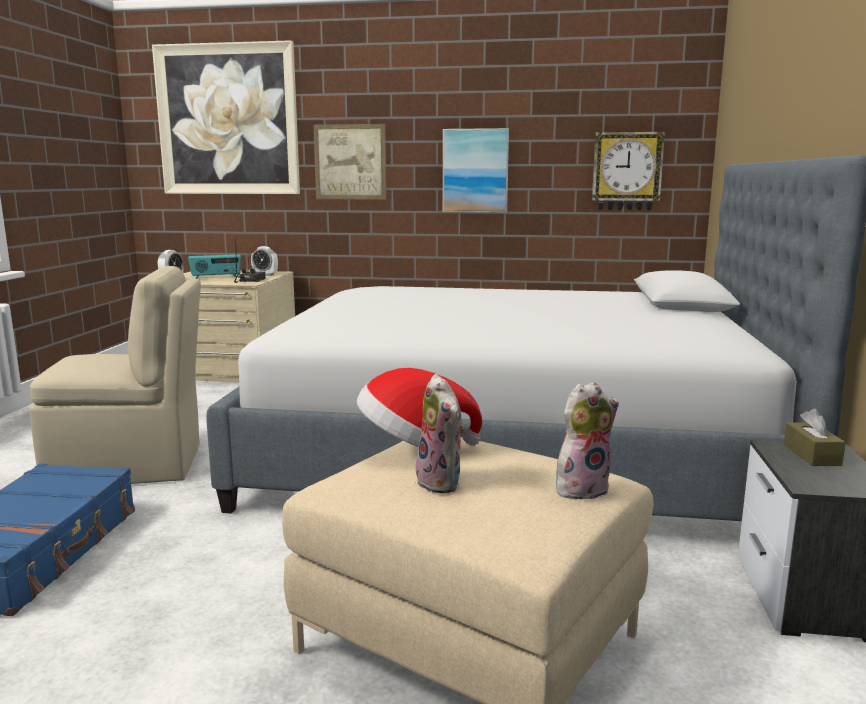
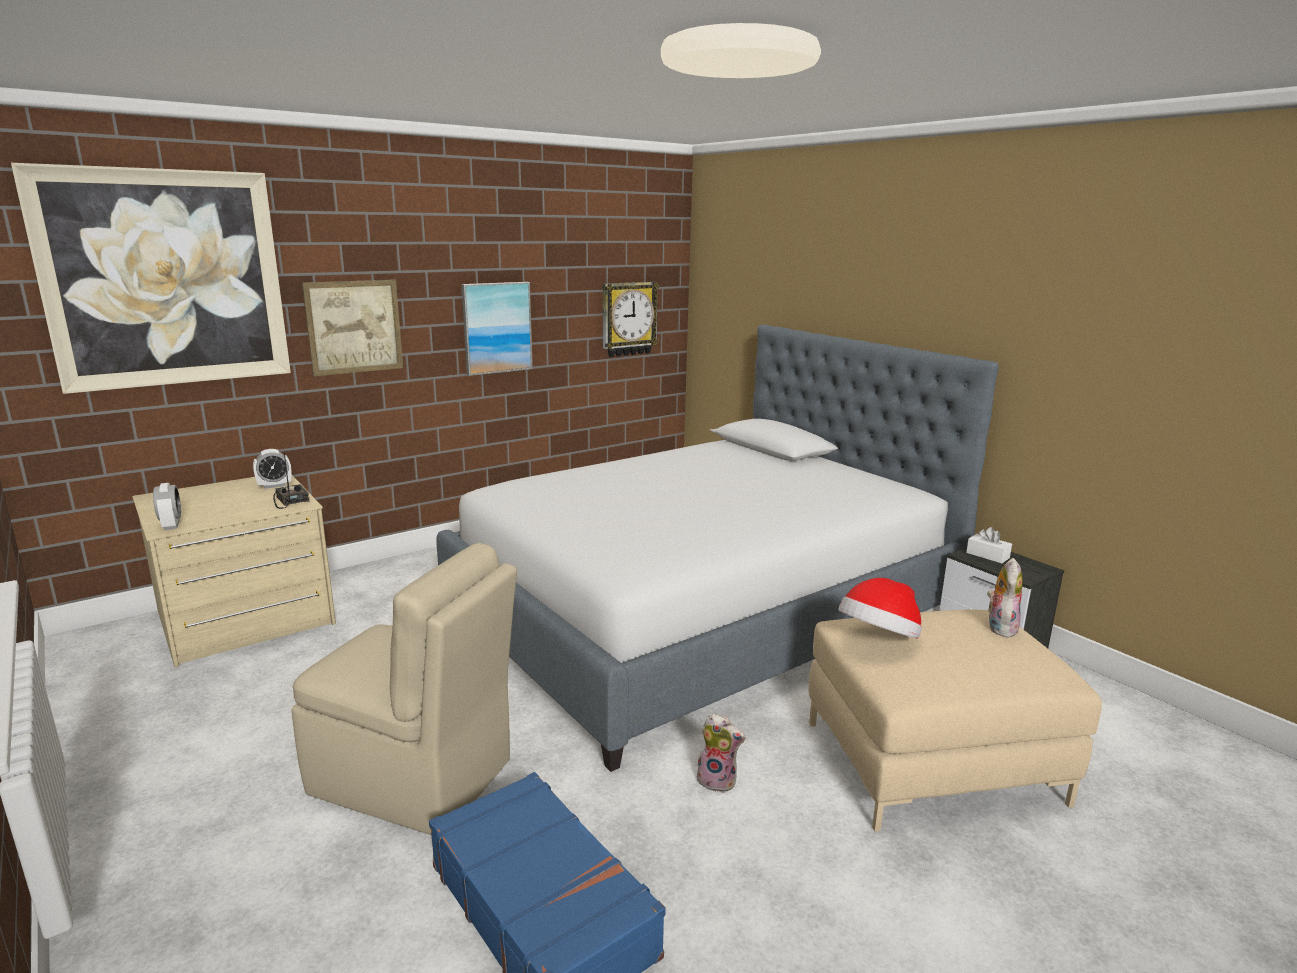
camera: 45 degrees left, 5 degrees up
(131, 466) = (415, 779): beige chair -> beige chair turned 75 degrees clockwise
(216, 277) = (221, 505): radio -> none
(442, 483) = (953, 657): plush toy -> plush toy (718, 780)
(811, 455) = (987, 555): brown tissue box -> white tissue box

